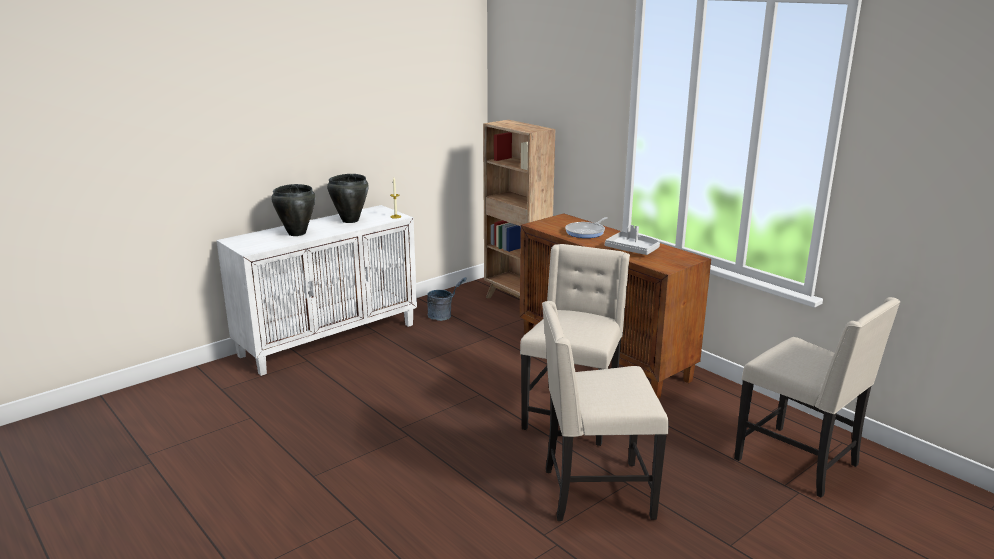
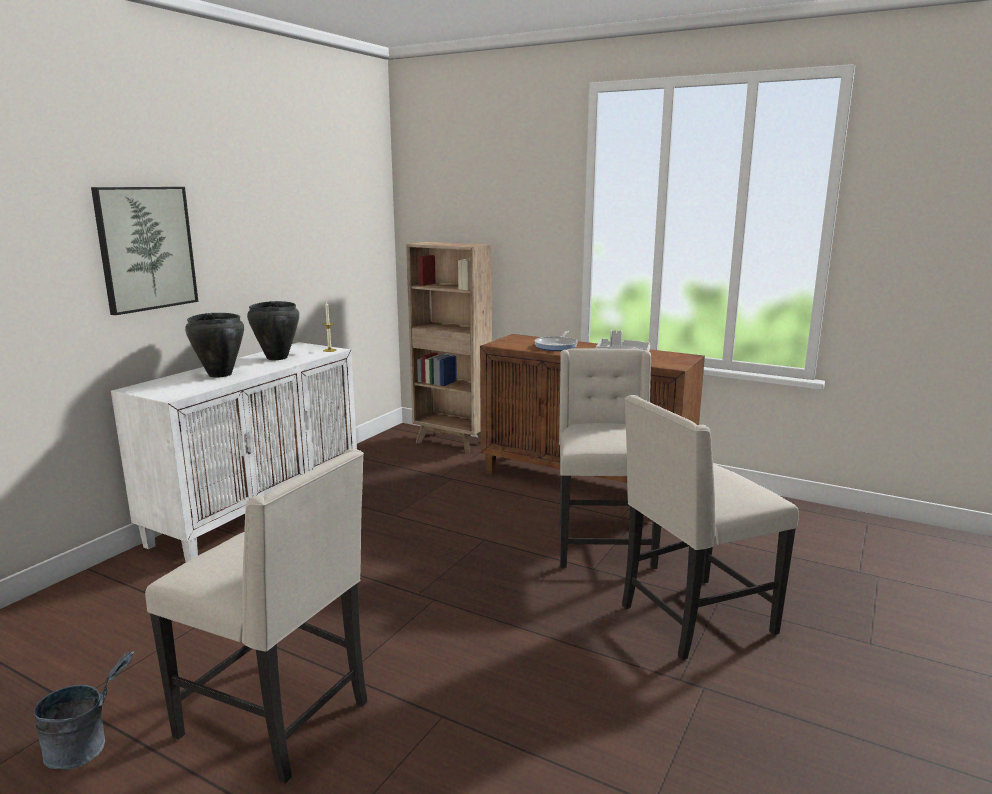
camera: 20 degrees left, 5 degrees down
(247, 134) = (146, 248): none -> picture
(444, 316) = (382, 466): grey bucket -> grey bucket (88, 747)
(799, 462) = (851, 548): beige chair -> beige chair (279, 719)

